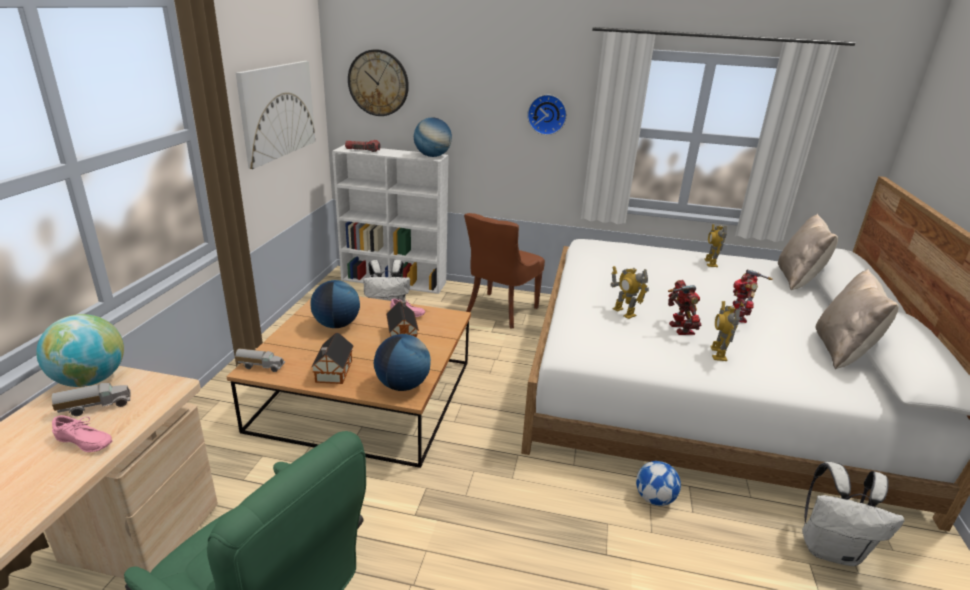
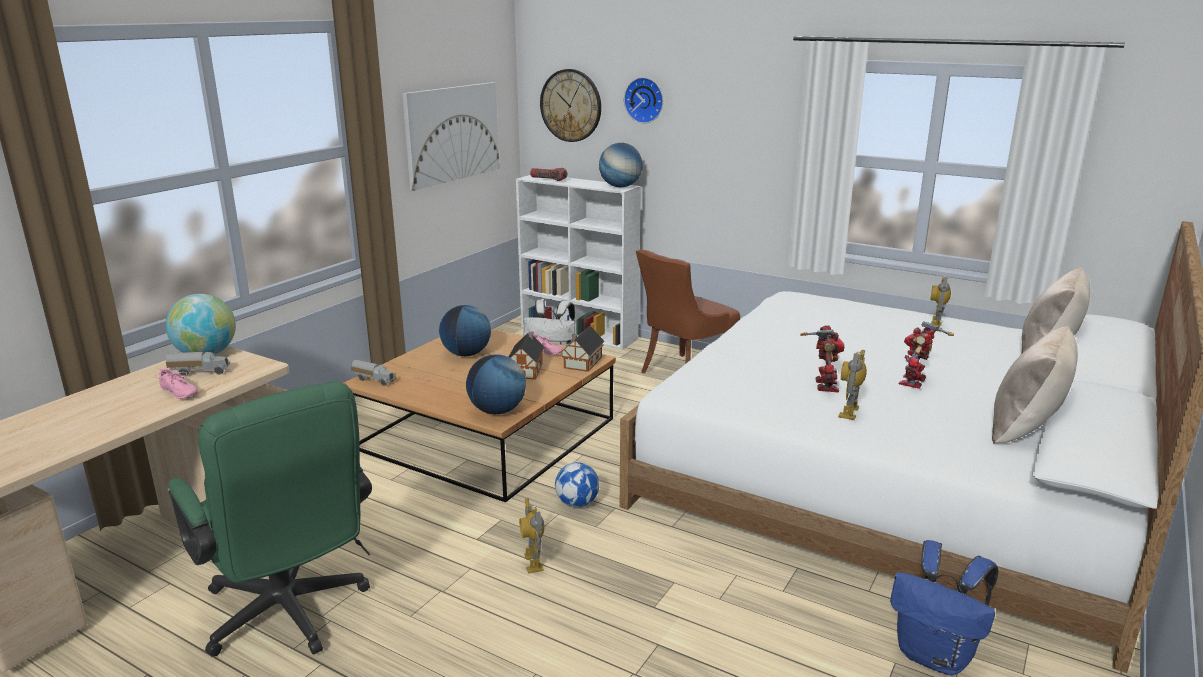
camera: 20 degrees right, 5 degrees down
(333, 372) = (437, 392): toy house -> toy house (581, 363)
(547, 114) = (750, 139): wall clock -> wall clock (645, 100)
(624, 312) = (769, 363): toy robot -> toy robot (533, 562)
(654, 499) = (745, 571): football -> football (577, 503)
(831, 549) = (935, 656): white backpack -> blue backpack

